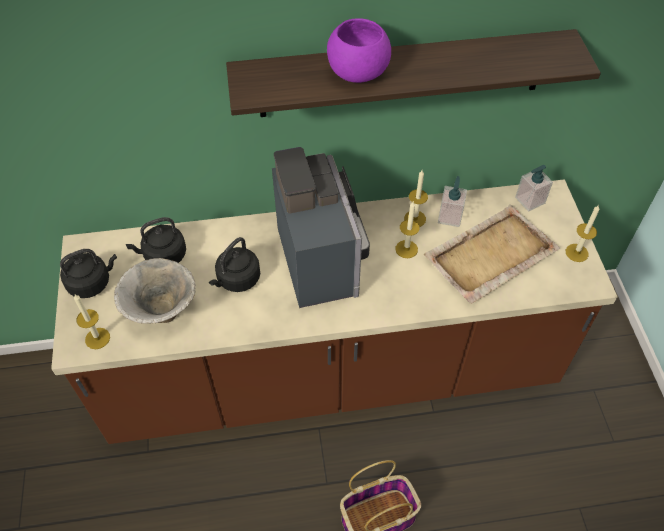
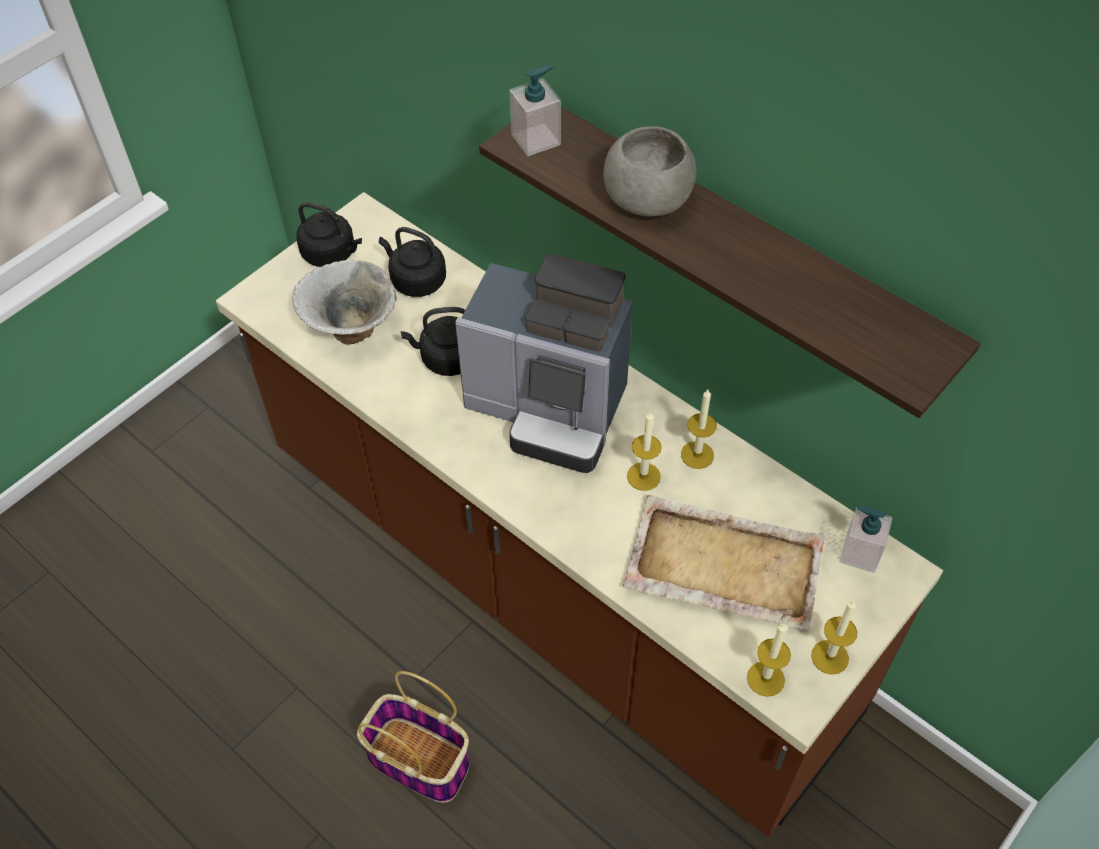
camera: 50 degrees right, 0 degrees up
(97, 338) = (276, 306): candle -> candle (765, 678)
(322, 258) = (550, 409): coffee machine -> coffee machine turned 75 degrees clockwise
(357, 72) = (646, 200): purple bowl -> grey bowl
(450, 217) = (738, 487): soap dispenser -> soap dispenser (536, 139)

